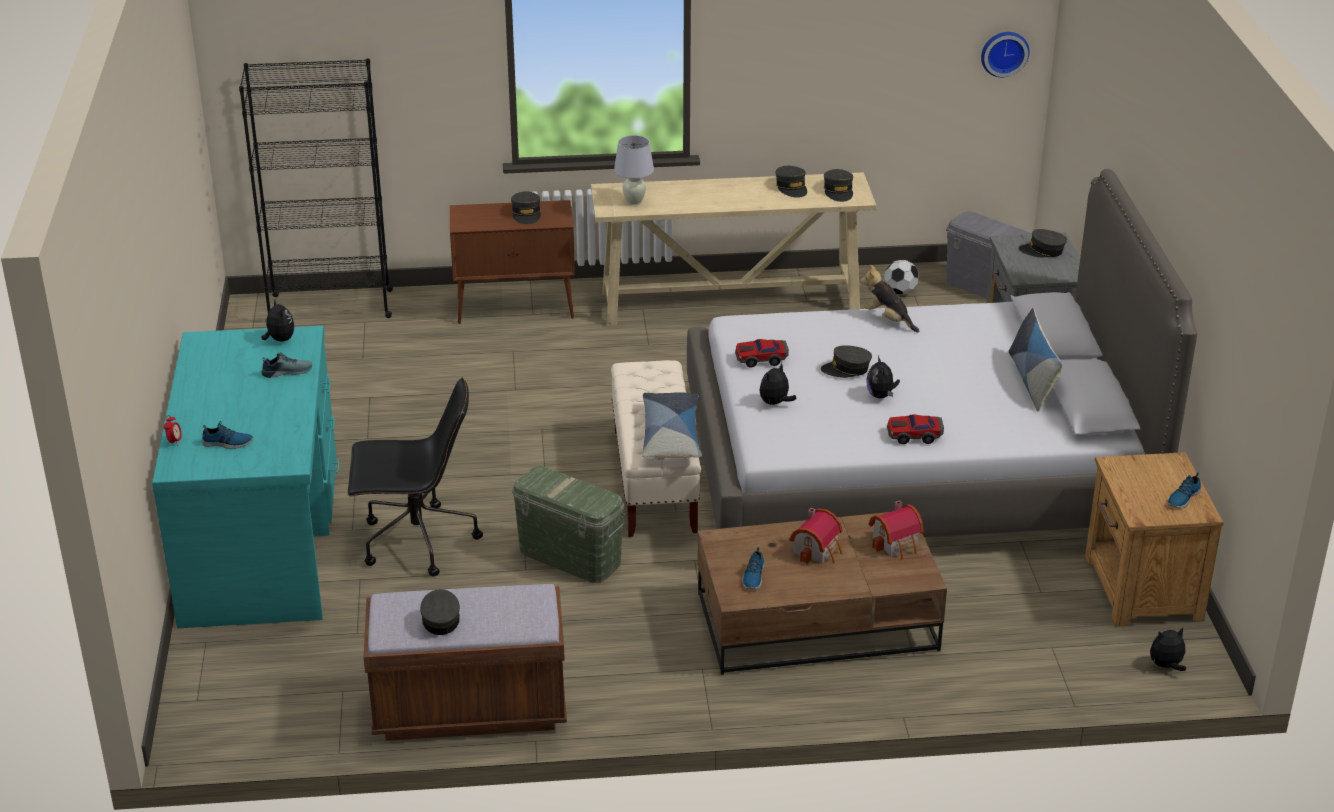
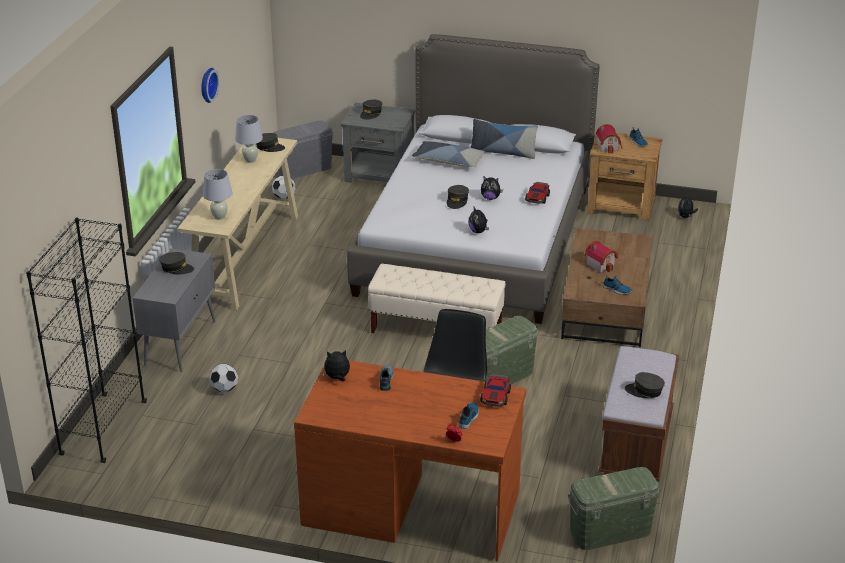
camera: 70 degrees left, 0 degrees up
(262, 541) = (411, 507): turquoise desk -> brown desk
(262, 714) = (610, 532): none -> green storage box
(438, 359) = (224, 389): none -> football
(516, 308) = (181, 342): brown cabinet -> grey cabinet
(671, 435) = (470, 281): pillow -> pillow (448, 161)
(761, 359) = (426, 225): toy car -> toy car (495, 396)
(791, 188) = (250, 160): grey cap -> white table lamp
(888, 320) = (409, 177): plush toy -> none
(897, 544) = (606, 239): toy house -> toy house (608, 146)
(1004, 52) = (260, 24): wall clock -> wall clock (207, 85)

